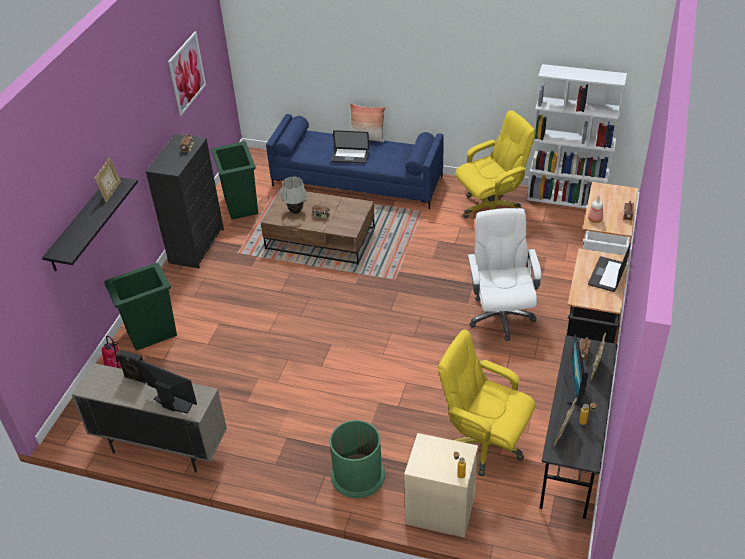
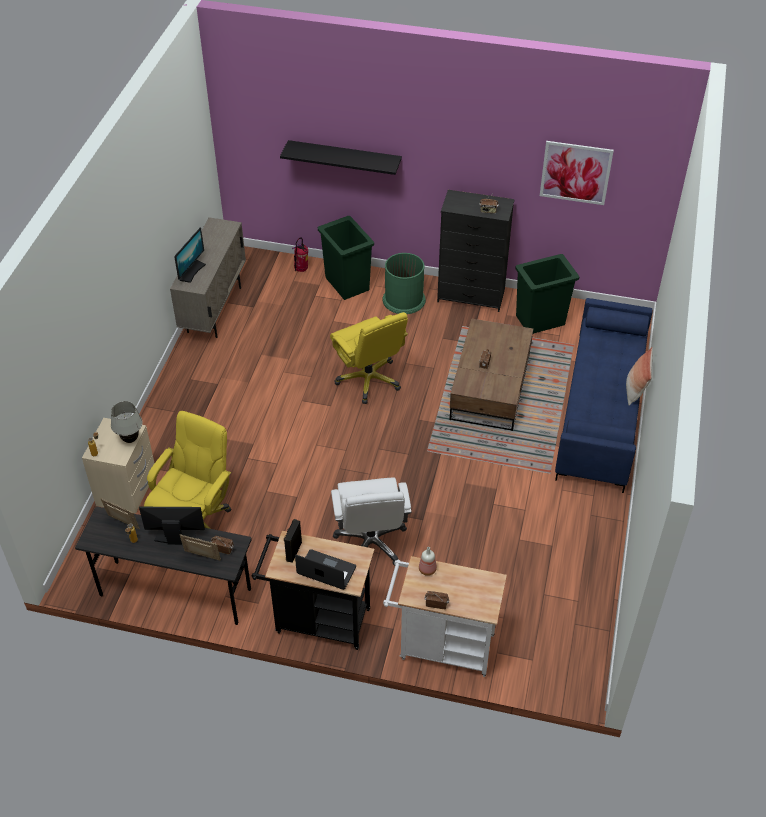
camera: 85 degrees right, 5 degrees up
(111, 192) = (375, 160): picture frame -> none
(136, 378) = (220, 247): black speaker -> black speaker (293, 551)
(296, 211) = (491, 343): white table lamp -> white table lamp (130, 439)
(350, 156) = (593, 377): laptop -> none
(357, 475) = (171, 432): green trash can -> green trash can (404, 299)
(491, 208) = (565, 541): yellow office chair -> yellow office chair (369, 379)
(500, 315) = (371, 543): white office chair -> white office chair turned 90 degrees clockwise
(567, 199) = (596, 625): white bookcase -> none

